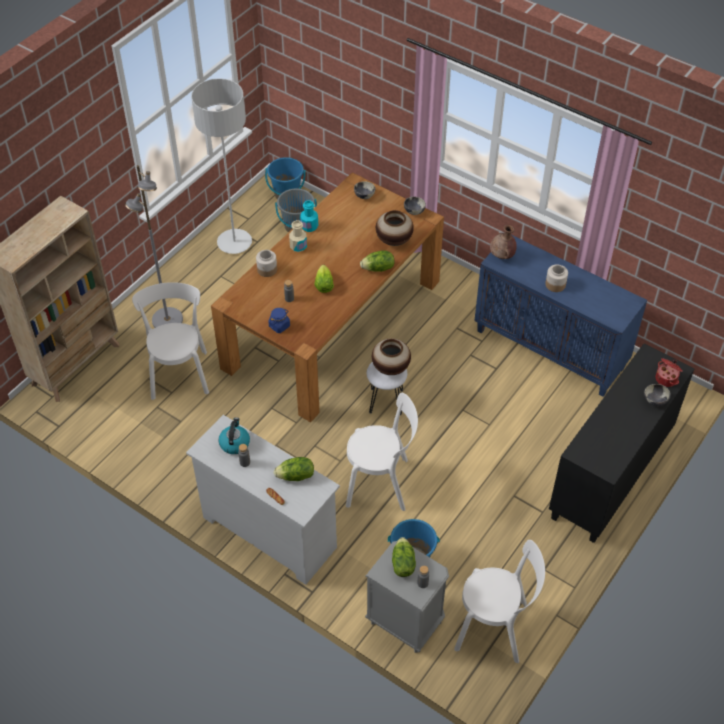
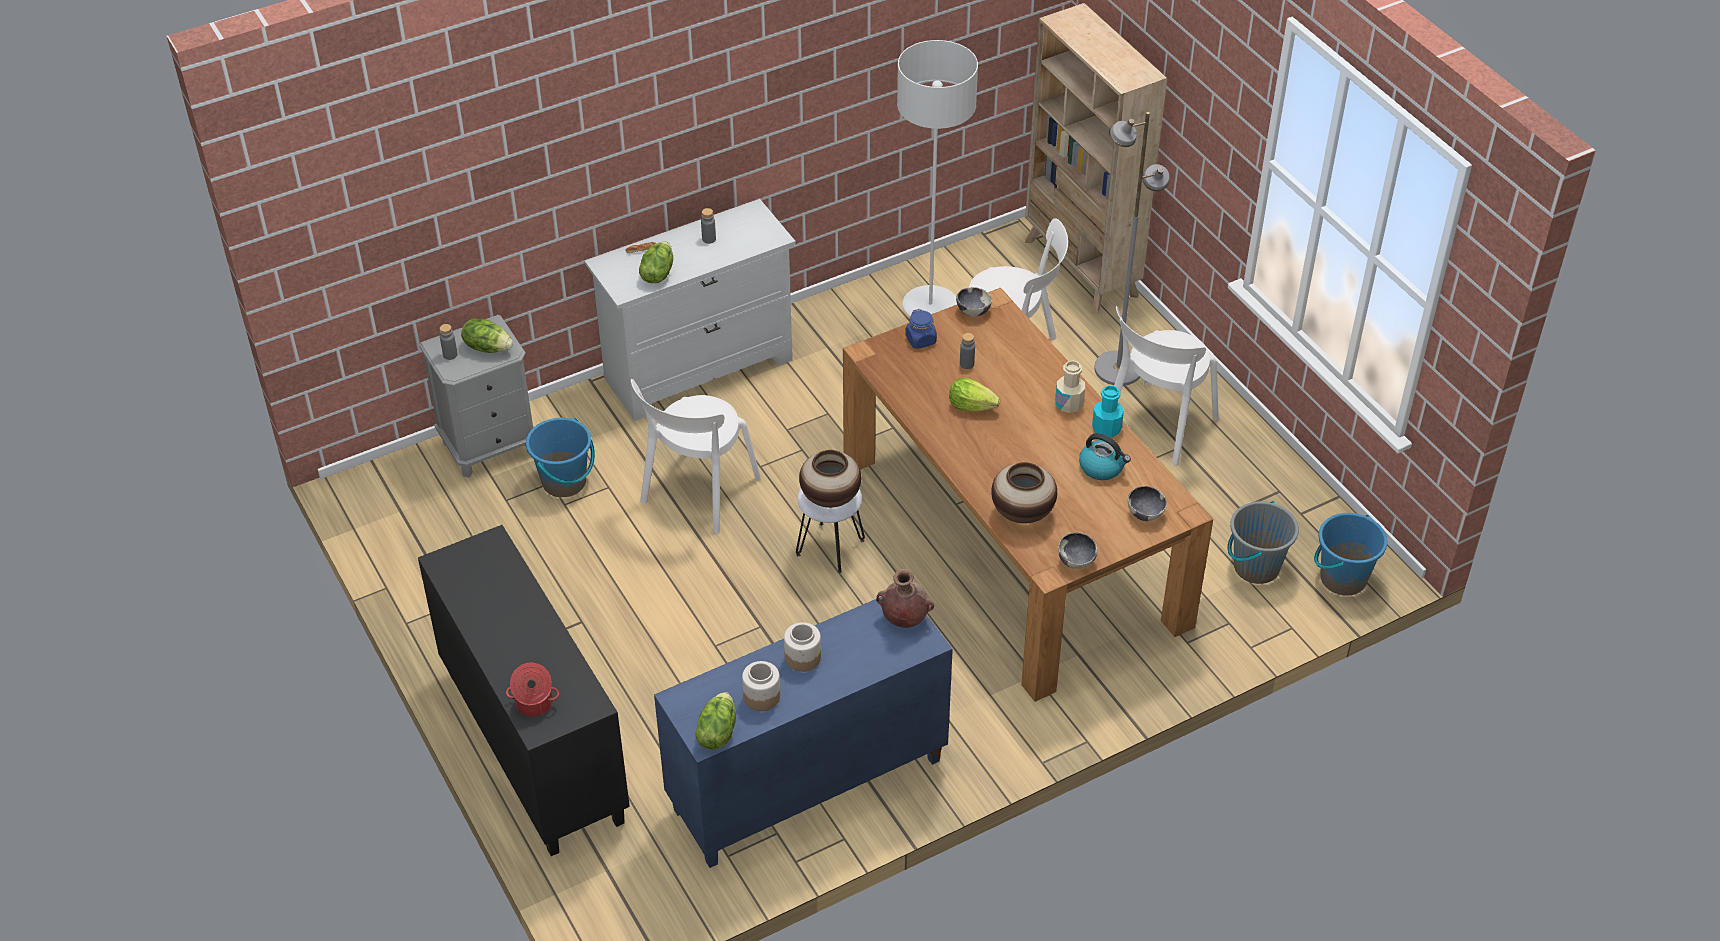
camera: 115 degrees right, 5 degrees down
(234, 242) = (1250, 481): grey floor lamp -> grey floor lamp (930, 306)
(234, 443) = (743, 238): kettle -> kettle (1102, 467)
(267, 270) = (1038, 358): jar -> jar (761, 696)
(378, 268) = (971, 474): lettuce -> lettuce (716, 732)
(495, 627) = (418, 523): white chair -> white chair (1157, 426)
(655, 401) = (507, 669): bowl -> bowl (973, 311)

